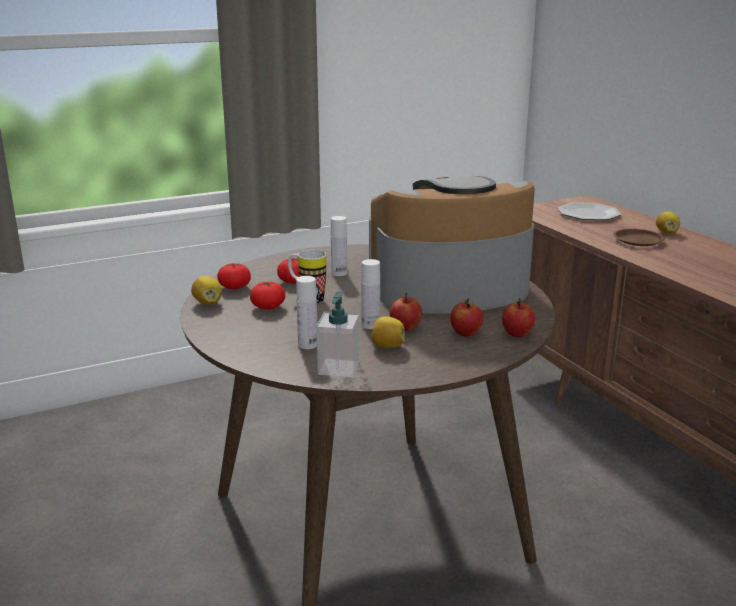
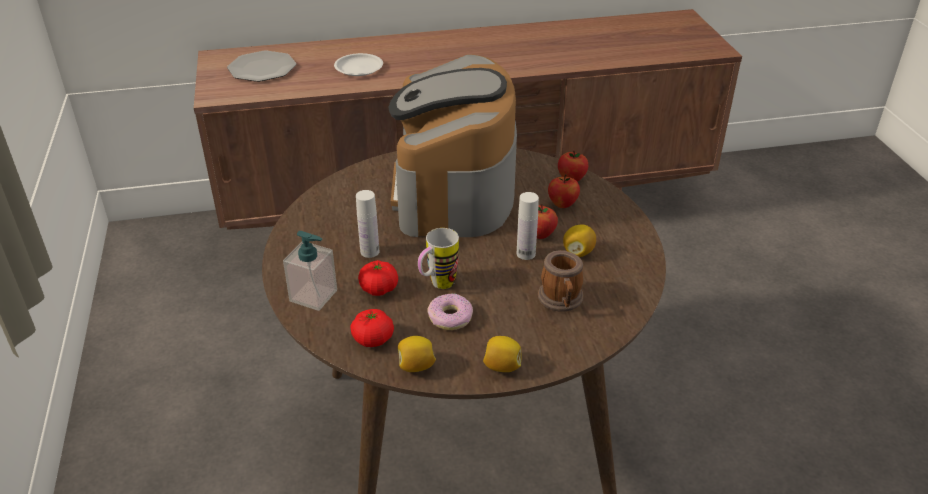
camera: 75 degrees left, 15 degrees up
(268, 307) = (450, 317): tomato -> donut
(308, 345) = (561, 301): white bottle -> mug
(338, 368) = (618, 288): soap dispenser -> soap dispenser (313, 296)
(637, 240) = (358, 68): brown plate -> white plate
(666, 232) = (347, 50): lemon -> lemon (501, 366)

